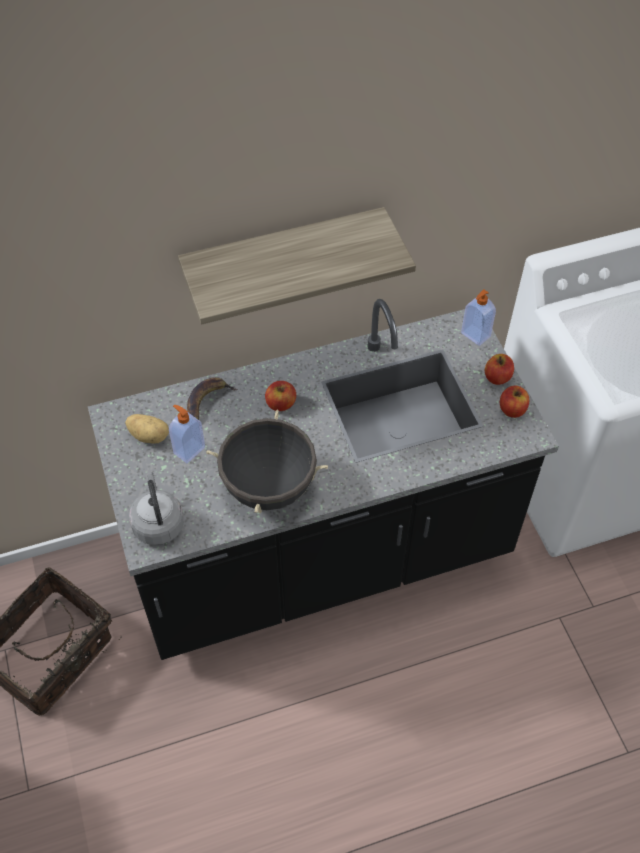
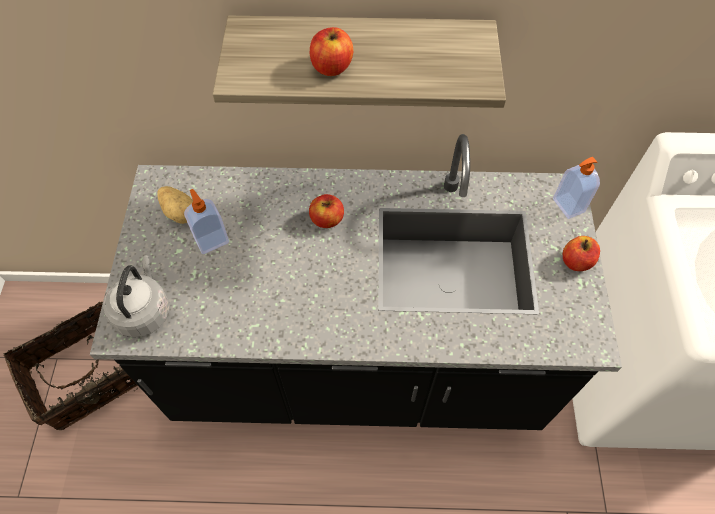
camera: 20 degrees right, 5 degrees up
(207, 401) = (254, 194): banana -> none
(269, 487) = (274, 308): black cooking pot -> none
(512, 409) = (580, 304): apple -> apple (331, 67)

